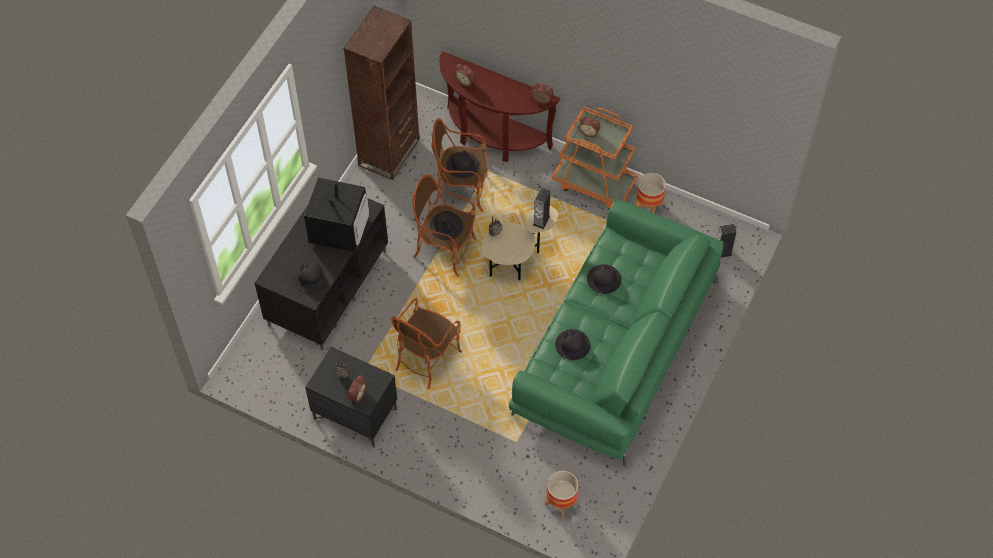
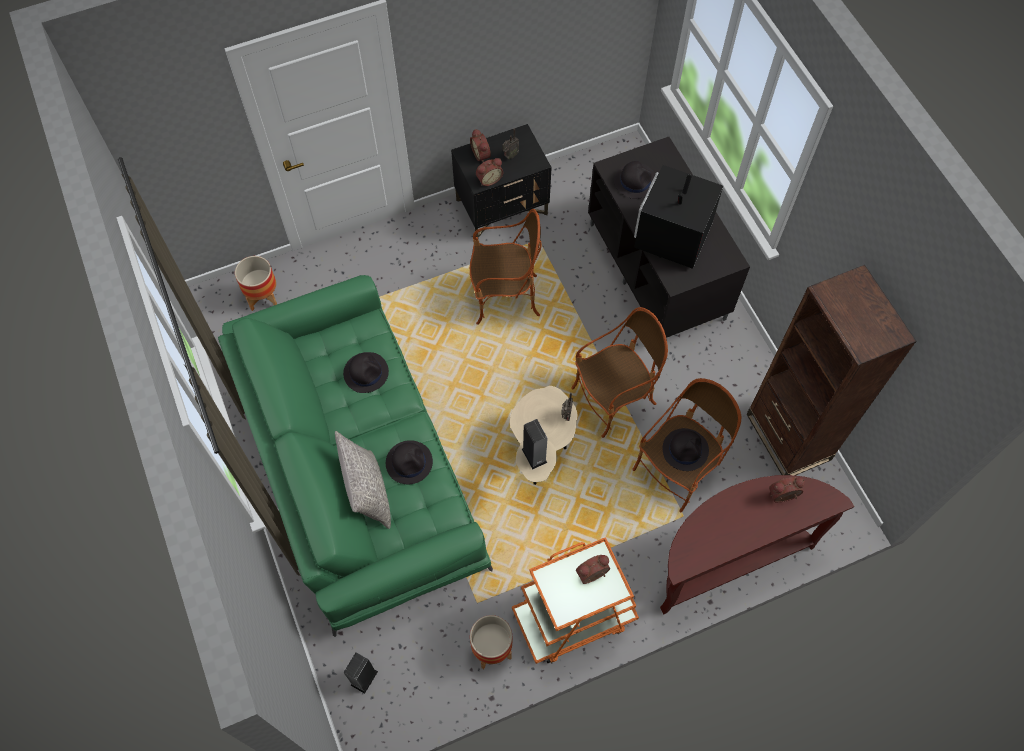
camera: 130 degrees right, 5 degrees up
(339, 230) = (672, 239): television -> television turned 60 degrees clockwise
(427, 358) = (505, 298): armchair -> armchair turned 105 degrees clockwise
(446, 226) = (616, 376): black hat -> none
(541, 100) = (685, 559): alarm clock -> alarm clock (489, 179)
(640, 286) = (368, 492): none -> grey pillow

